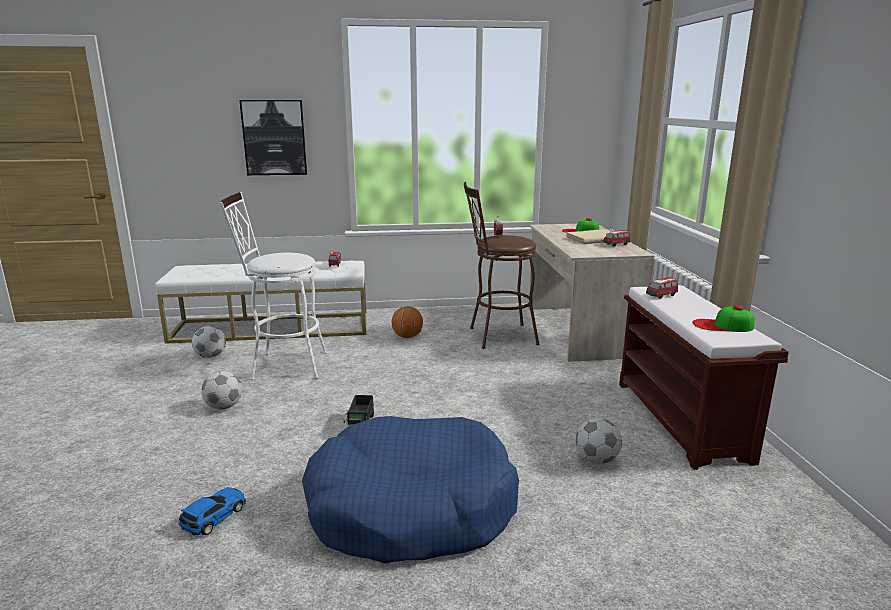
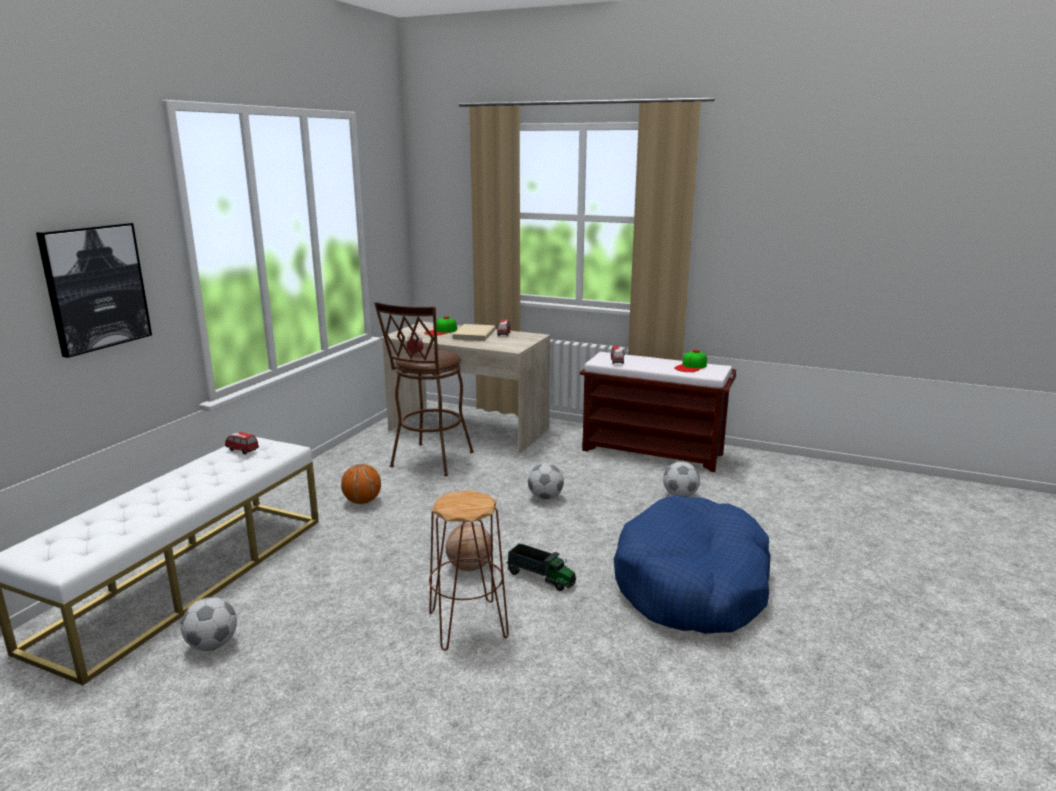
camera: 60 degrees left, 0 degrees up
(213, 517) = (640, 695): toy car -> none
(224, 407) = (396, 655): football -> football (545, 497)
(272, 419) = (467, 625): none -> brown stool
(283, 365) = (329, 592): white stool -> none
(350, 397) = (469, 567): none -> basketball

